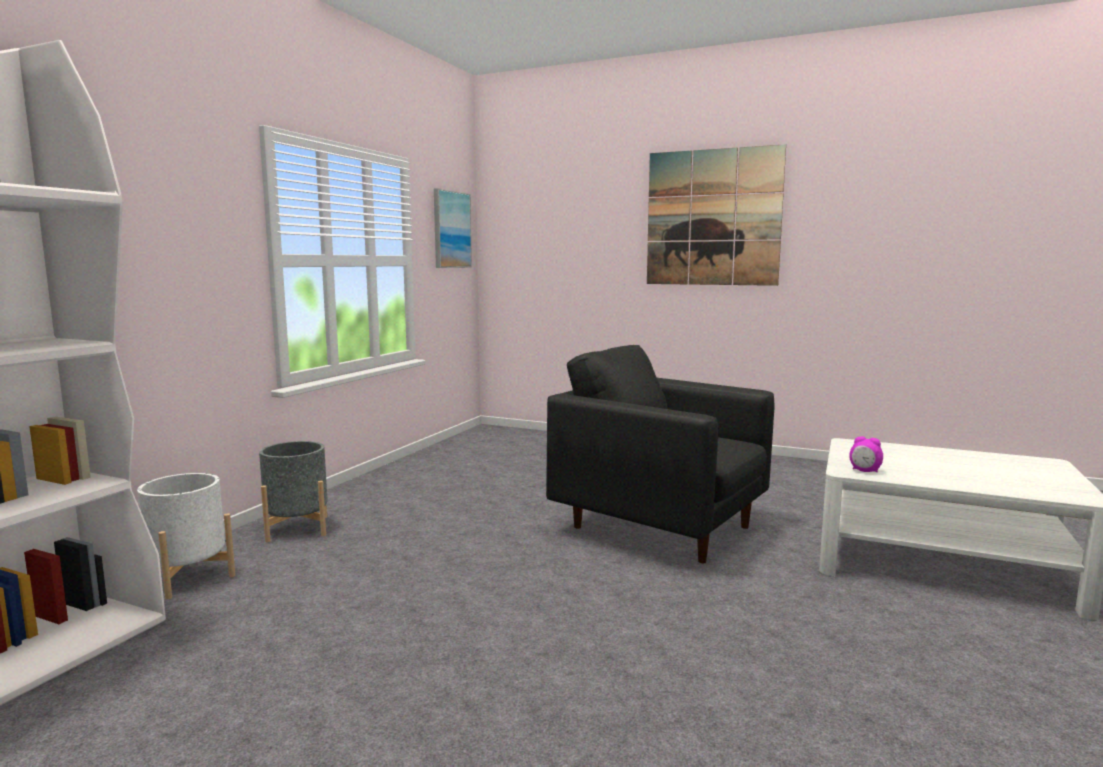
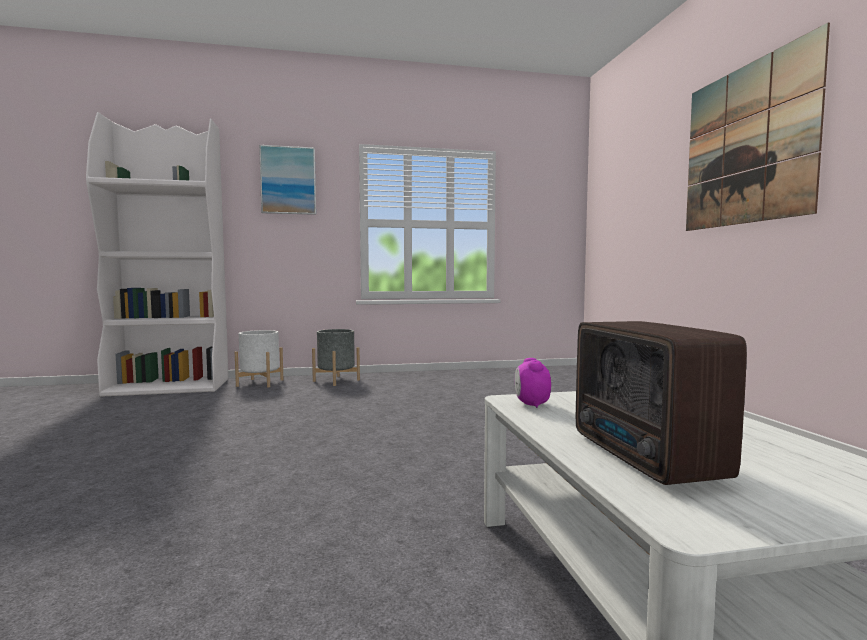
camera: 55 degrees right, 5 degrees down
(451, 229) = (547, 202): picture -> picture (288, 180)
(661, 527) = (484, 441): black armchair -> none
(995, 480) = (645, 458): none -> radio

